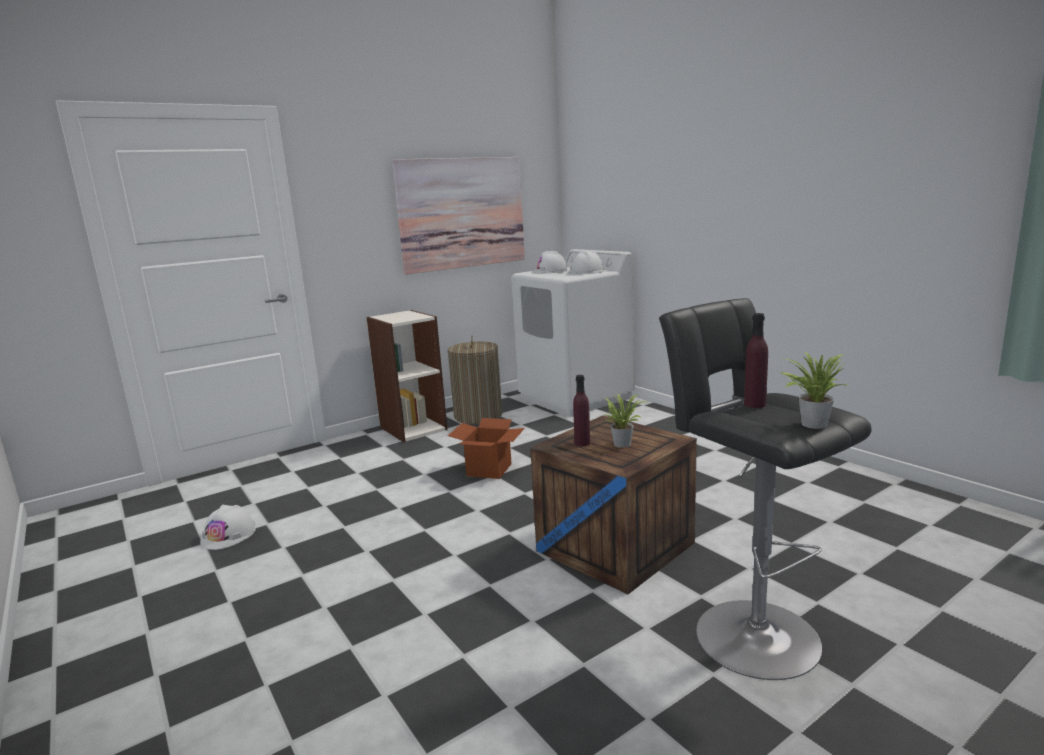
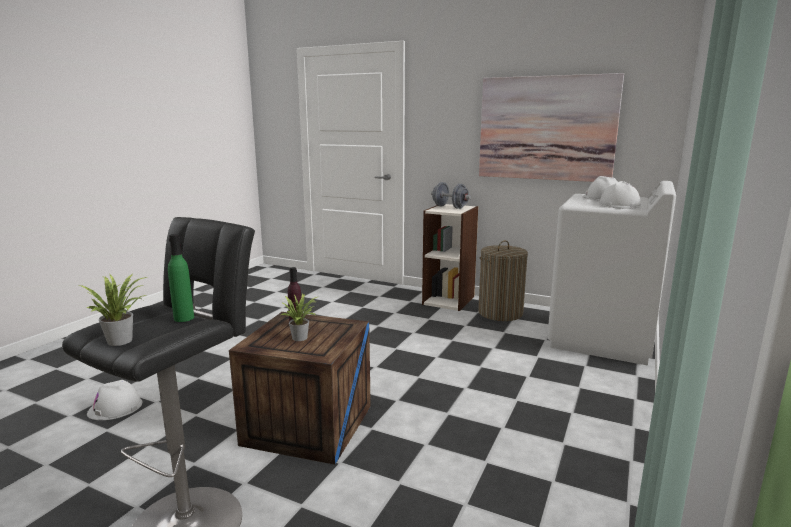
camera: 60 degrees right, 0 degrees up
(229, 535) = (265, 303): white hard hat -> white hard hat (115, 408)
(395, 316) = (450, 207): none -> grey dumbbell
(489, 469) = (403, 344): cardboard box -> none
(754, 404) = (184, 318): purple bottle -> green bottle

